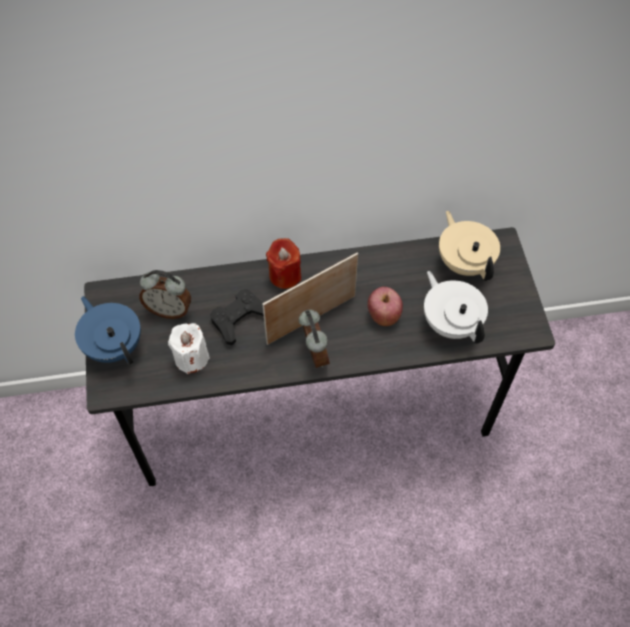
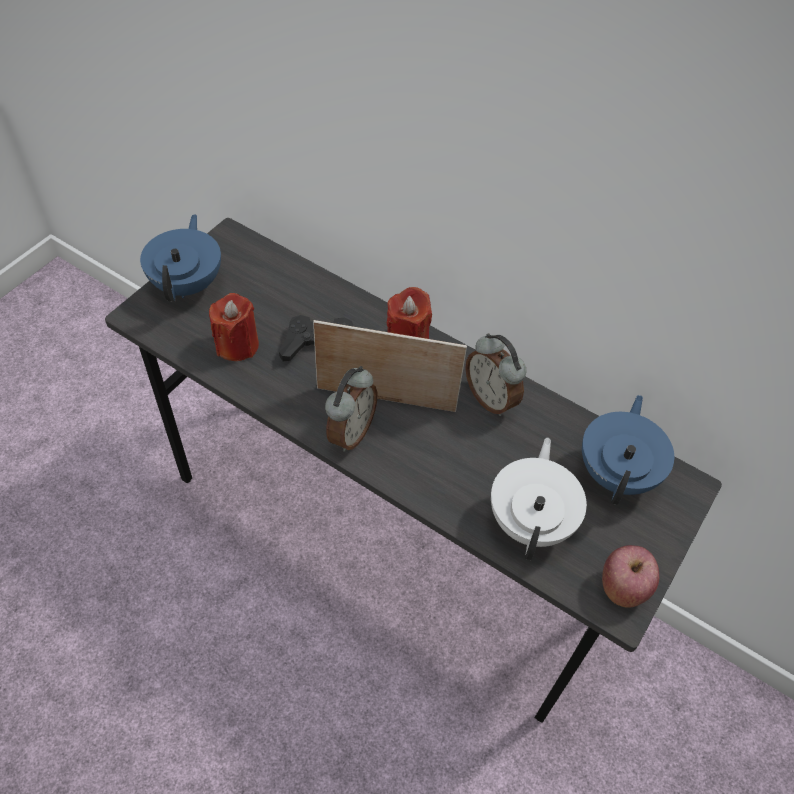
camera: 40 degrees right, 5 degrees down
(169, 310) = (268, 290): alarm clock -> alarm clock (491, 398)
(191, 358) = (237, 345): white candle -> red candle
(383, 315) = (464, 454): apple -> apple (623, 587)
(464, 262) = (617, 472): beige teapot -> blue teapot

